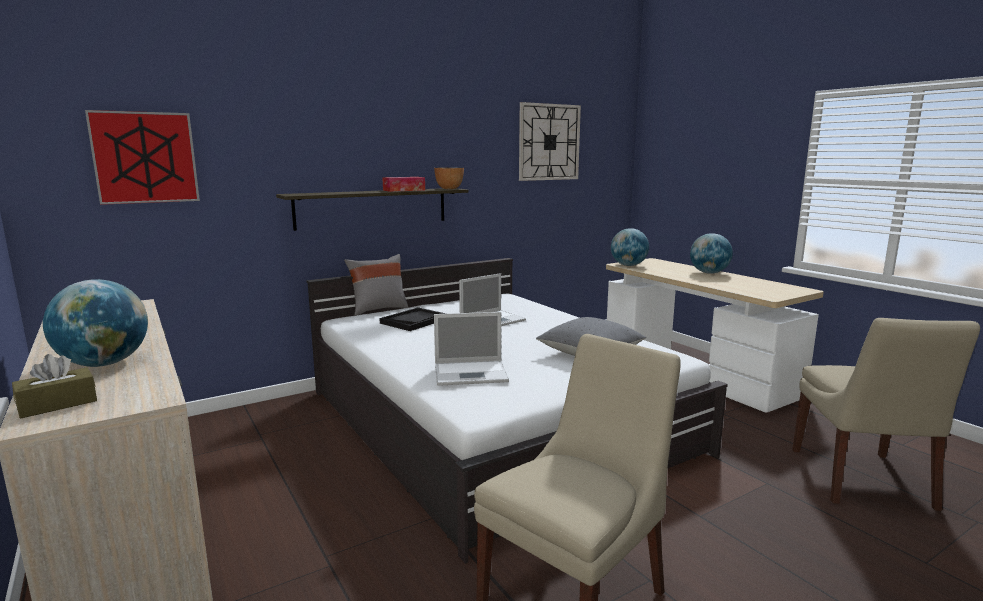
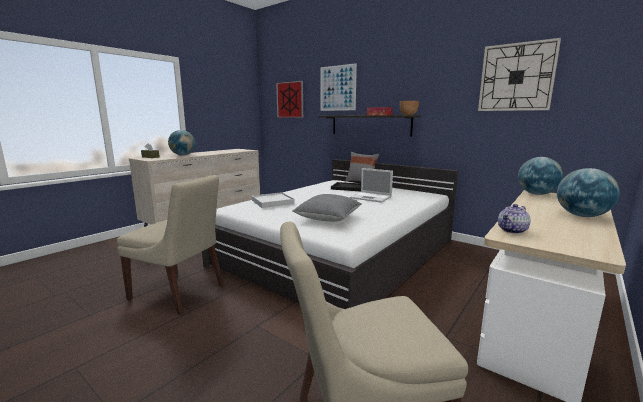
camera: 70 degrees right, 0 degrees up
(295, 138) = (337, 88): none -> picture
(472, 373) = (272, 202): laptop -> white tray
(754, 293) = (512, 230): none -> teapot

